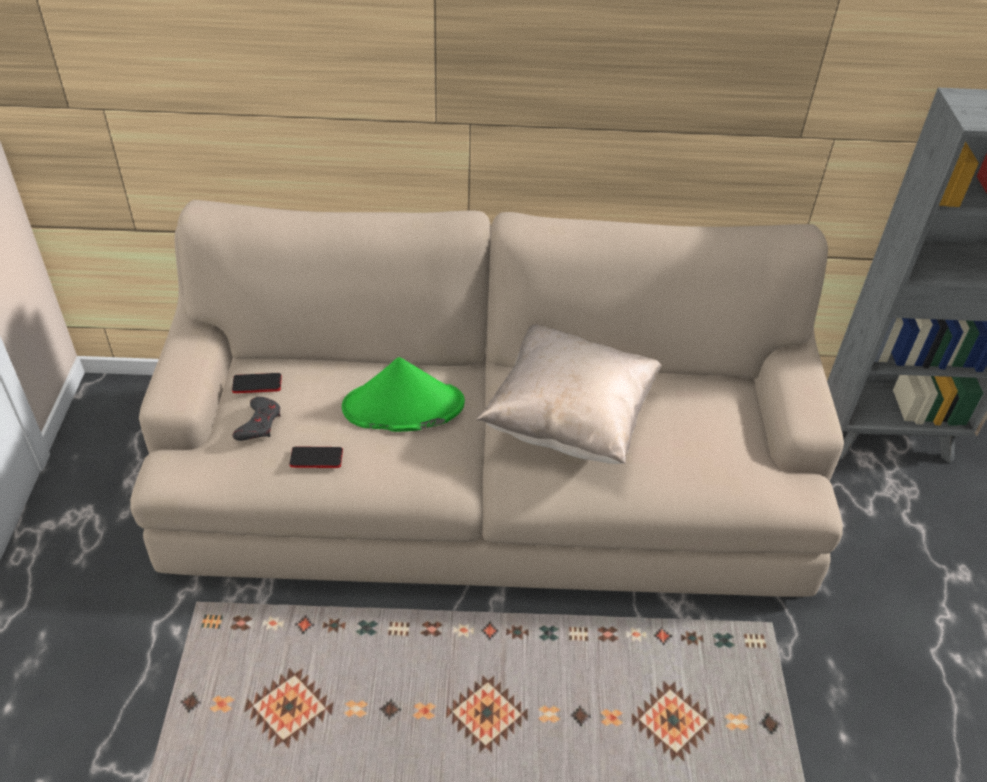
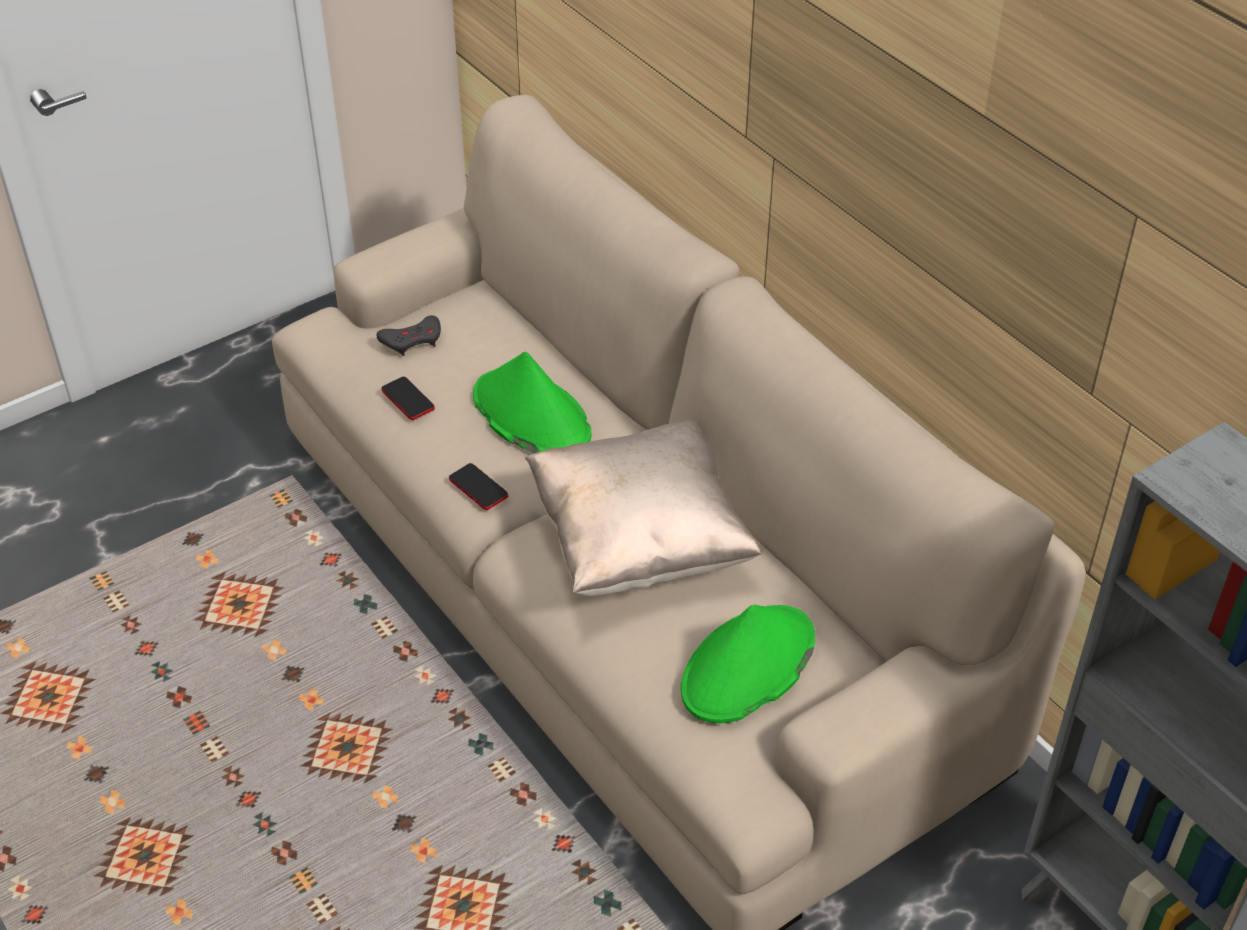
camera: 55 degrees right, 0 degrees up
(257, 384) = (459, 309): phone -> phone (478, 488)
(713, 432) = (748, 666): none -> green hat

